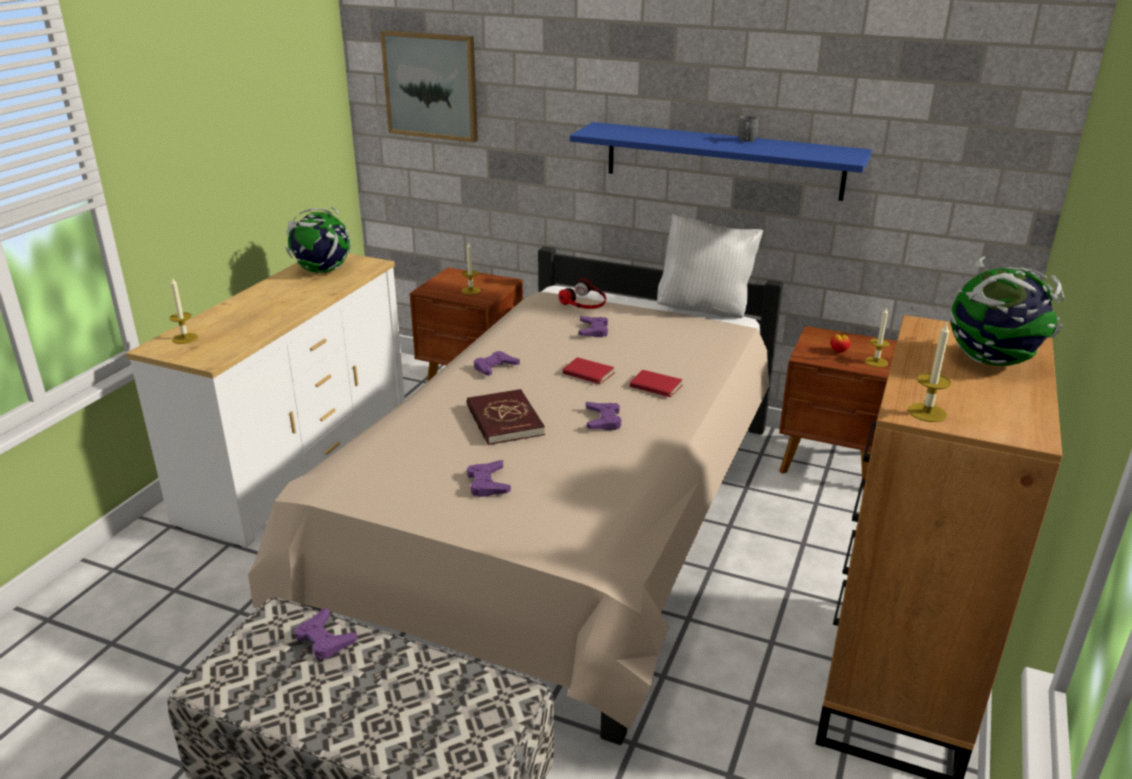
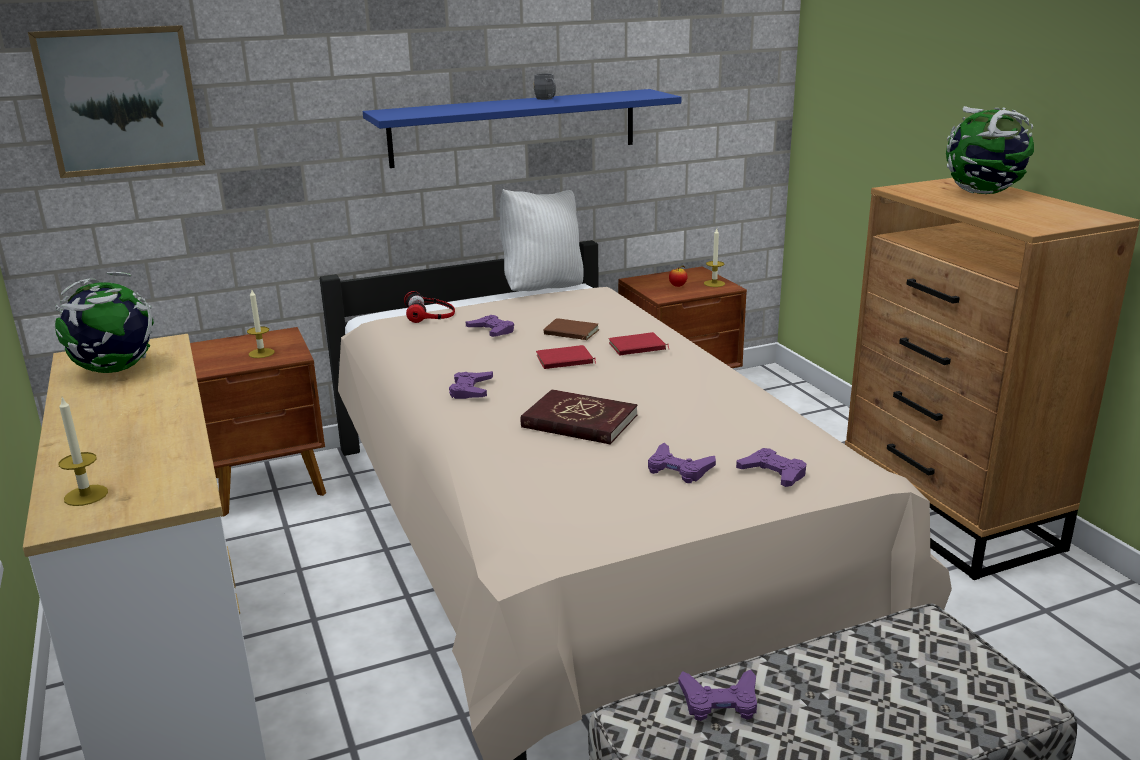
camera: 45 degrees left, 5 degrees down
(603, 420) = (655, 385): purple game controller -> purple game controller (773, 473)
(637, 355) = (570, 333): none -> brown book
(927, 412) = (1040, 224): candle -> none

